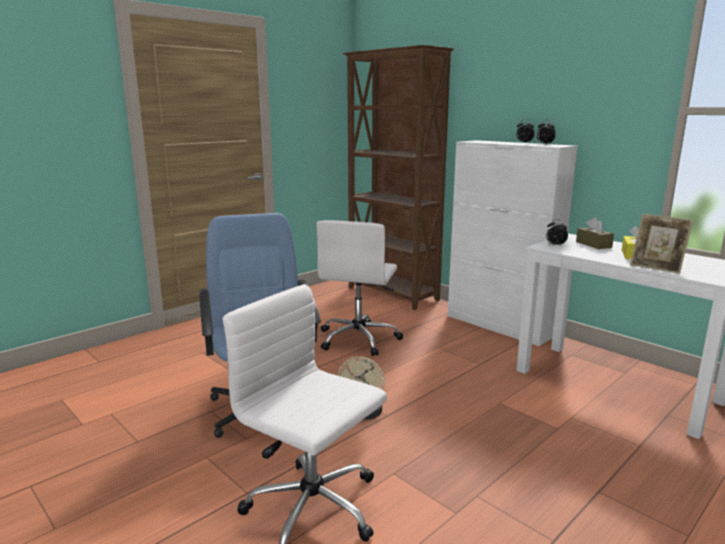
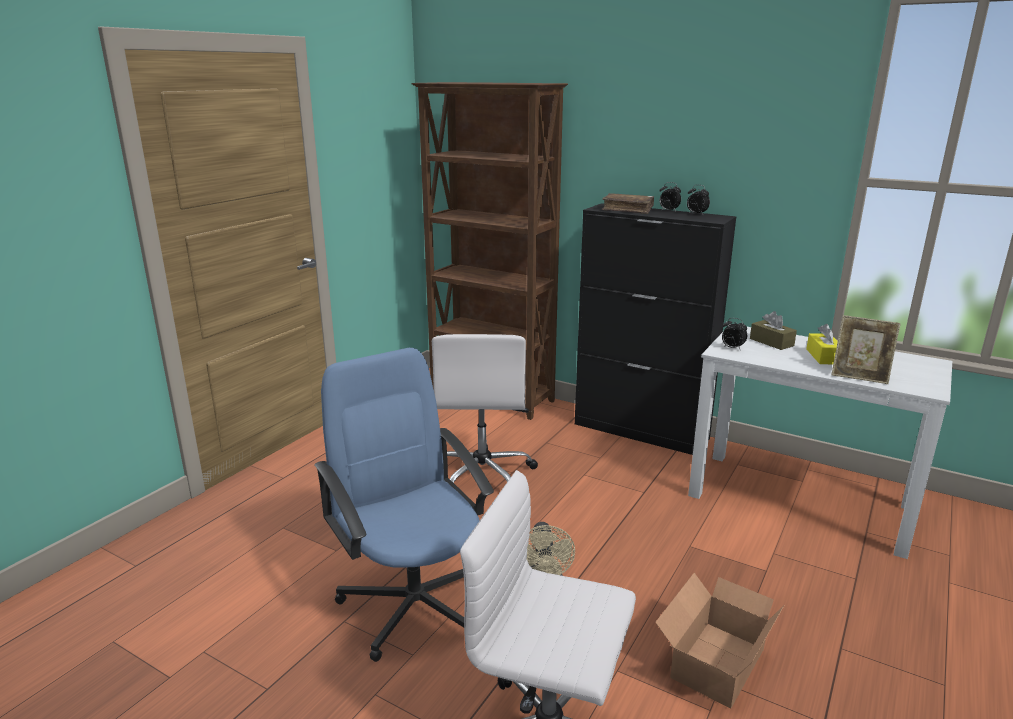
camera: 15 degrees left, 5 degrees up
(476, 482) = (713, 663): none -> cardboard box
(491, 142) = (628, 209): none -> brown book
(499, 326) = (641, 431): white cabinet -> black cabinet

